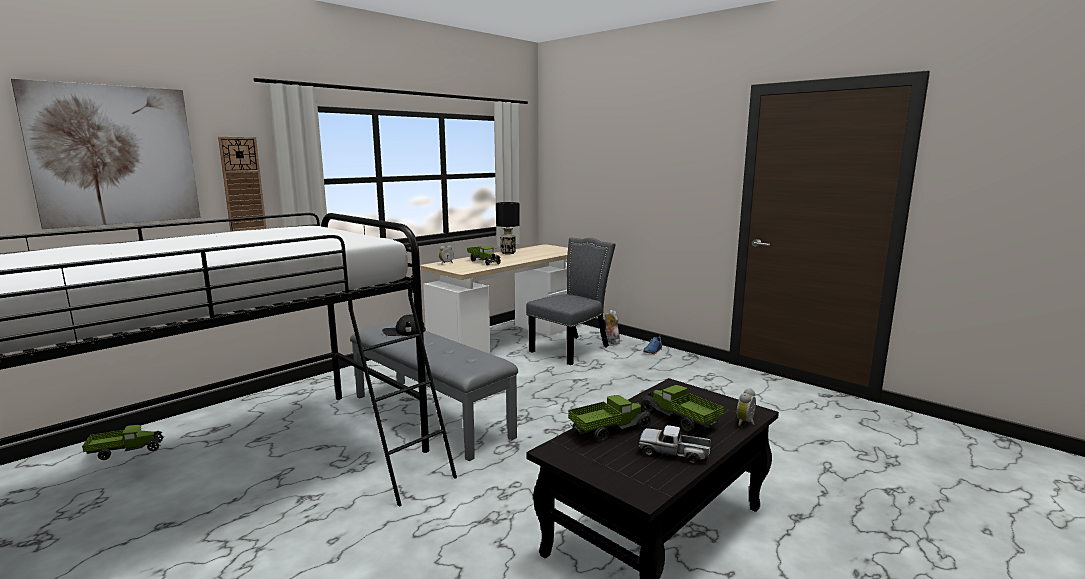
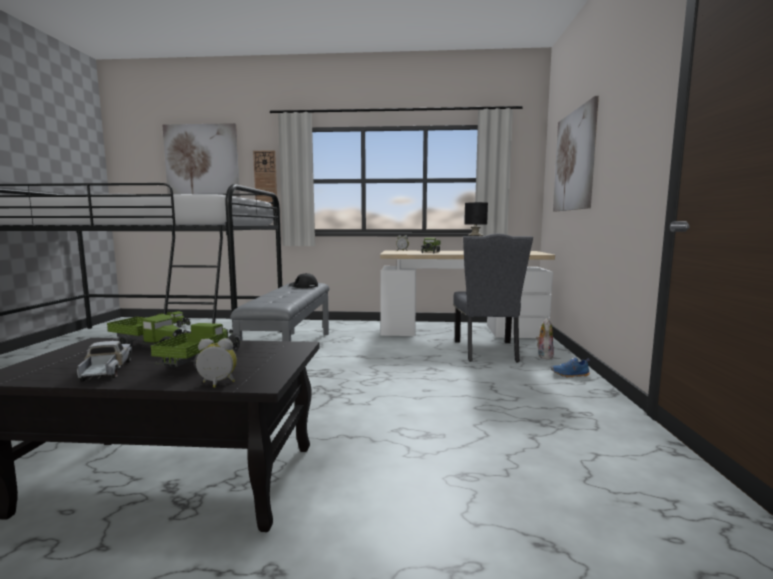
camera: 50 degrees right, 5 degrees down
(570, 350) = (487, 350): grey chair -> grey chair turned 90 degrees clockwise
(603, 169) = (574, 161): none -> picture

